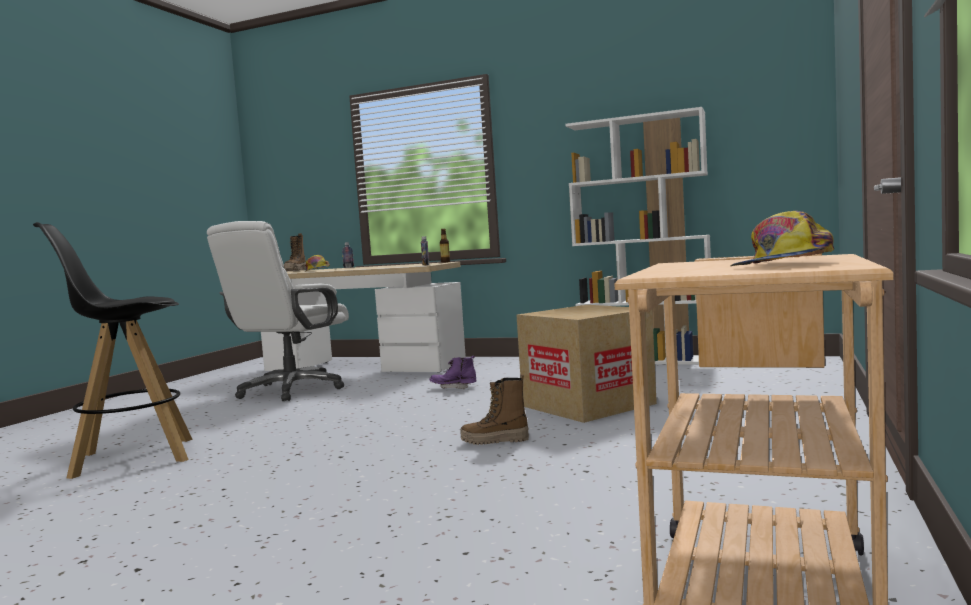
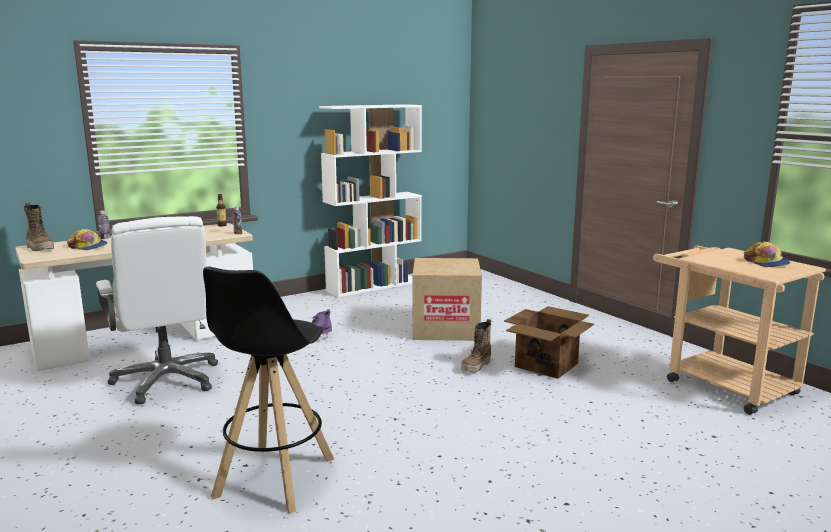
camera: 55 degrees left, 10 degrees up
(572, 462) = (547, 364): none -> cardboard box

